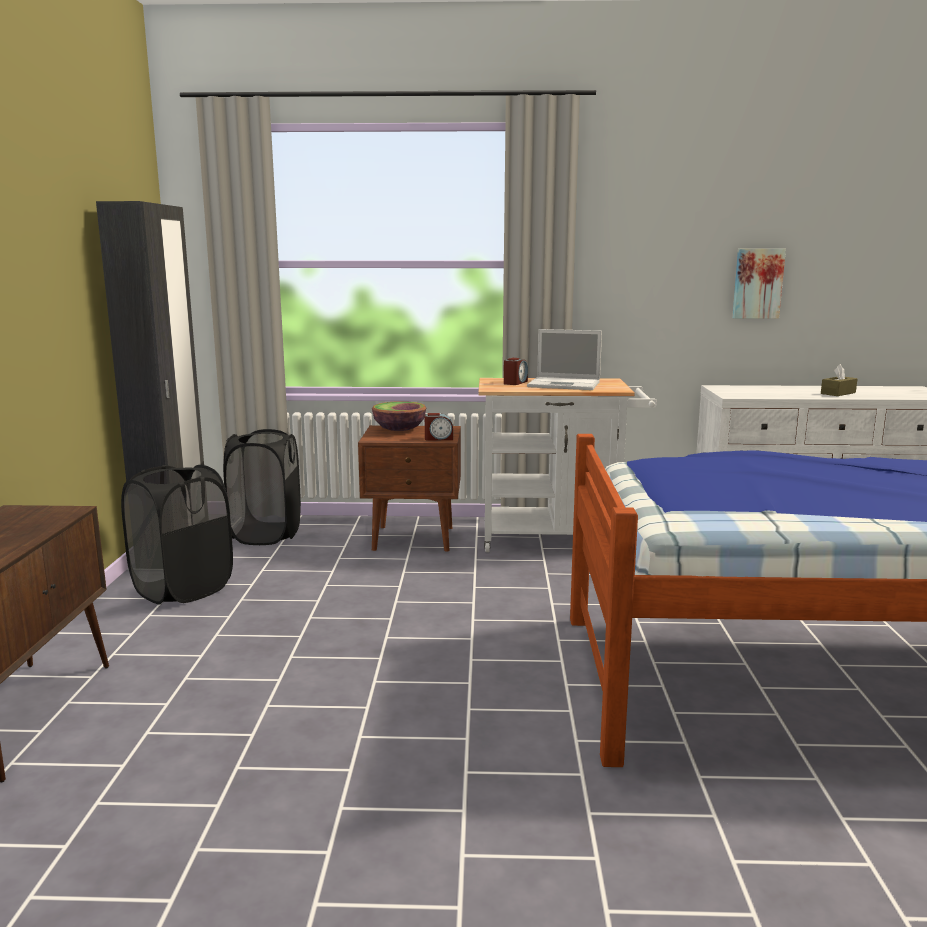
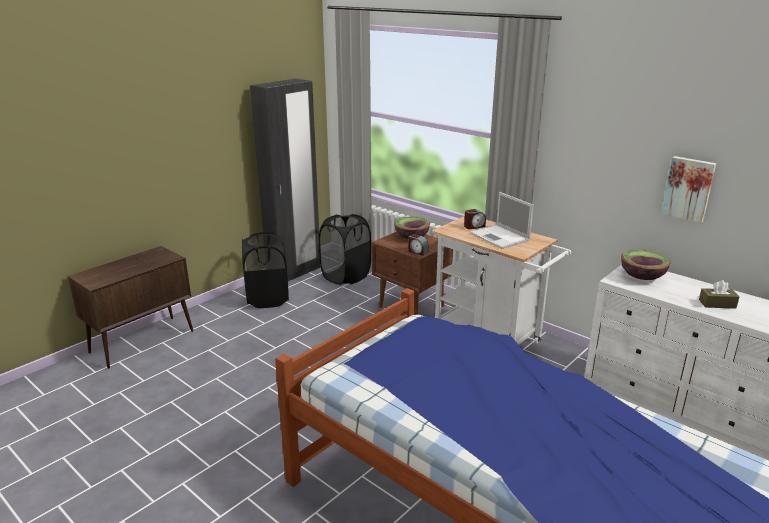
camera: 40 degrees right, 10 degrees up
(743, 390) = (642, 276): none -> bowl

